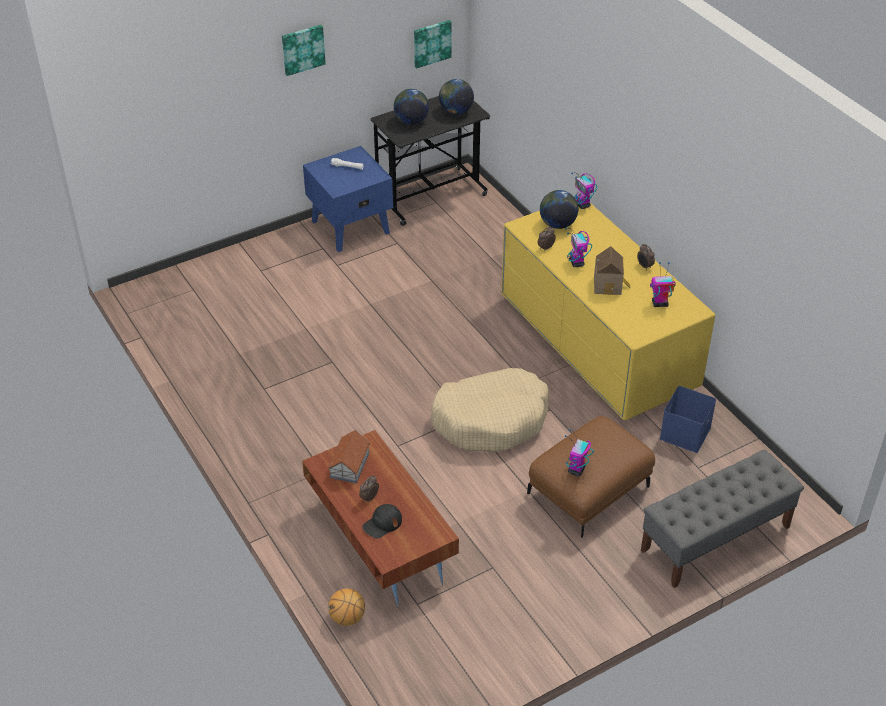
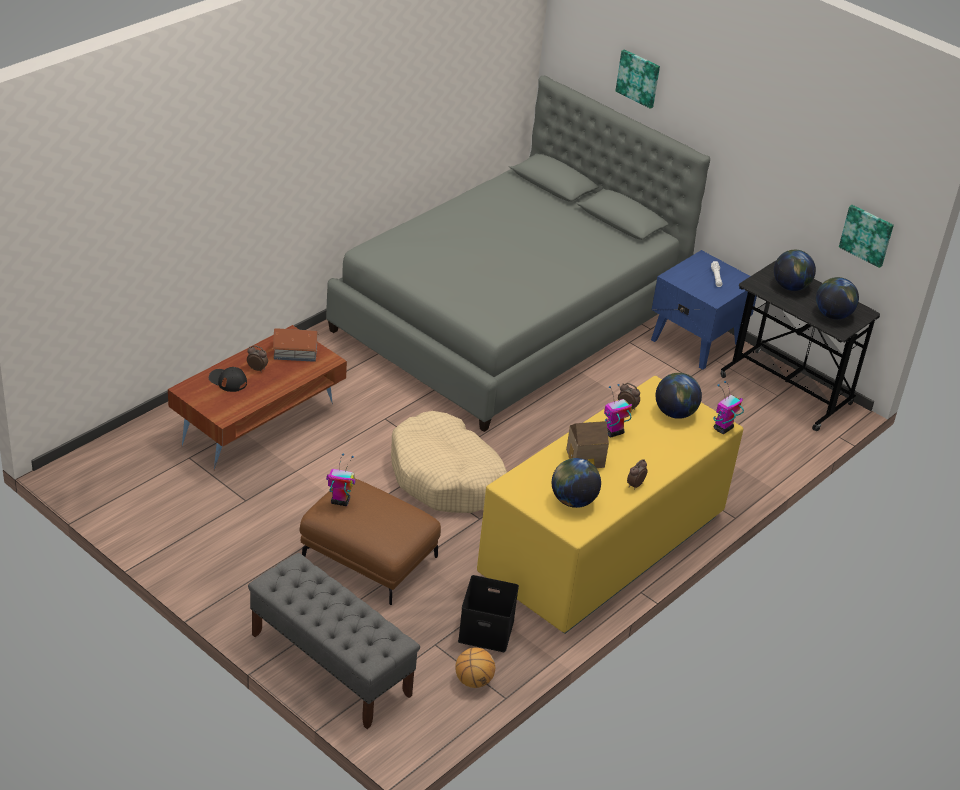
camera: 70 degrees right, 5 degrees down
(275, 332) = (509, 319): none -> grey bed
(302, 49) = (738, 132): picture -> picture (638, 78)
(347, 618) = (163, 418): basketball -> basketball (473, 681)
(659, 304) = (573, 500): toy robot -> globe
(685, 434) = (485, 631): blue storage box -> black storage box

